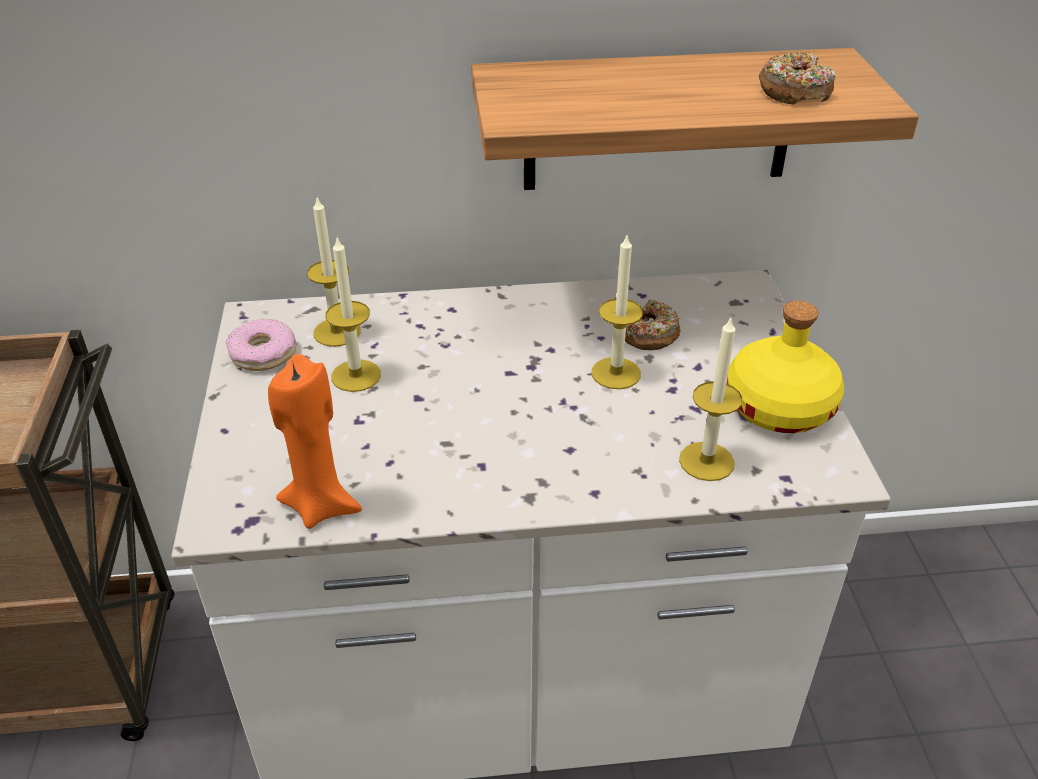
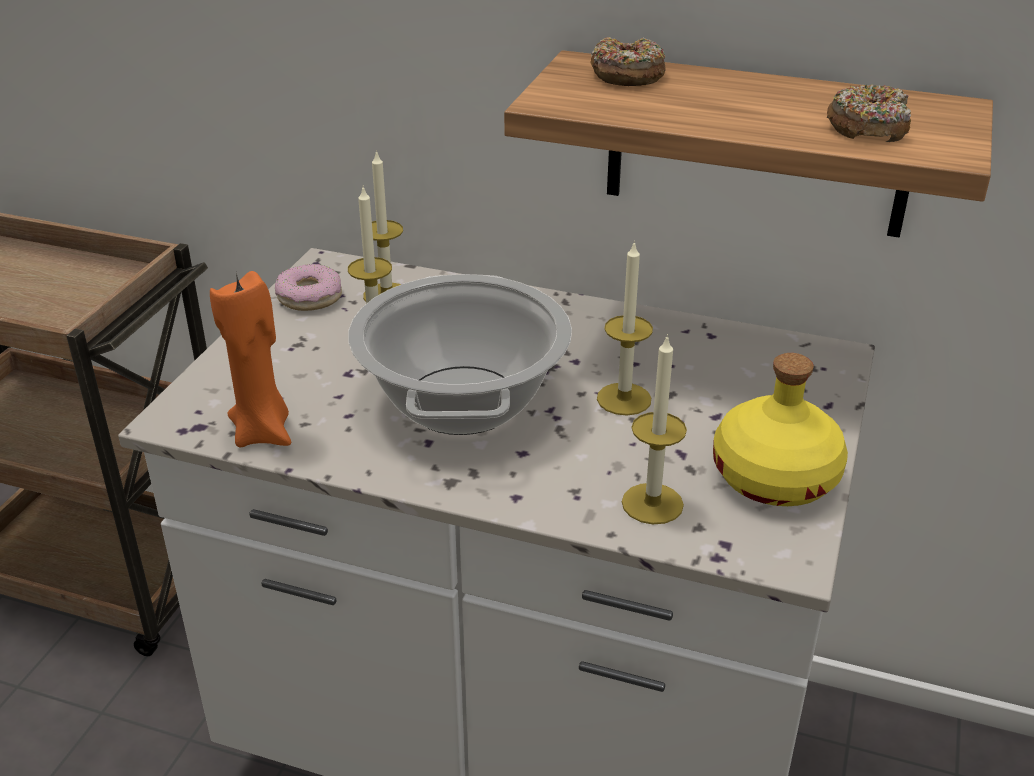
camera: 25 degrees right, 5 degrees down
(484, 417) = (463, 401): none -> cooking pot
(647, 334) = (685, 372): donut -> donut (627, 75)

